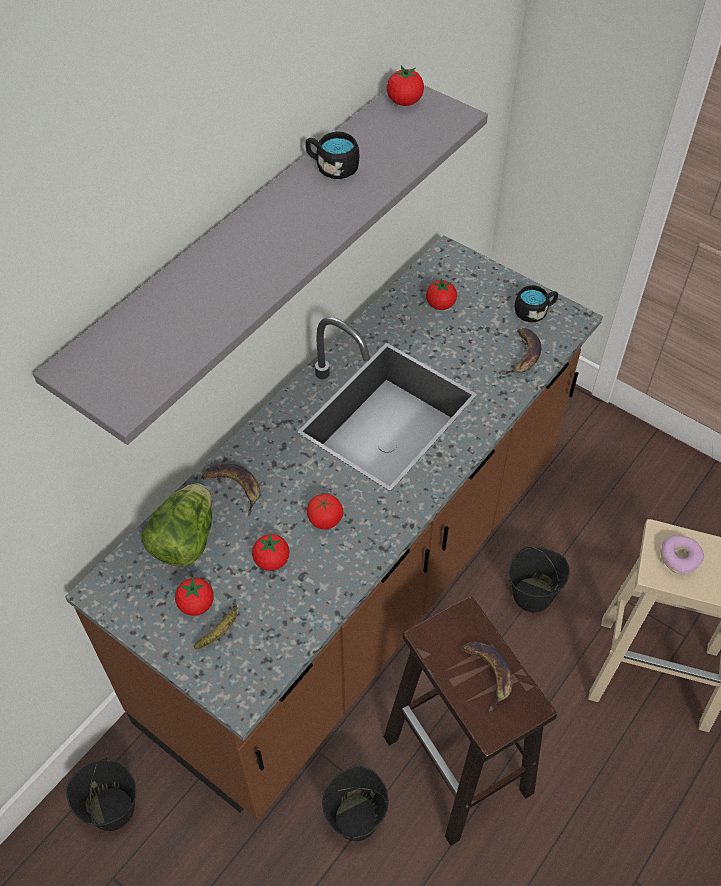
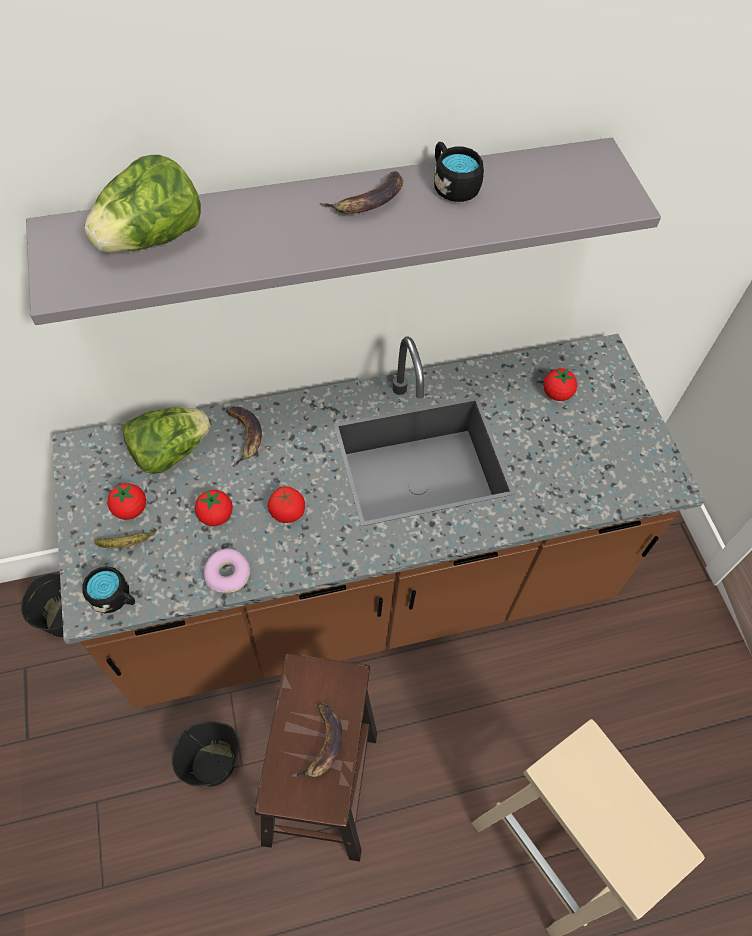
camera: 35 degrees right, 5 degrees up
(155, 328) = (152, 239): none -> lettuce
(404, 102) = (587, 161): tomato -> none
(523, 355) = (591, 487): banana -> banana (368, 201)
(533, 594) = (501, 700): black bucket -> none
(534, 311) = (640, 454): black mug -> black mug (115, 598)
(679, 557) = (588, 778): donut -> donut (228, 574)

